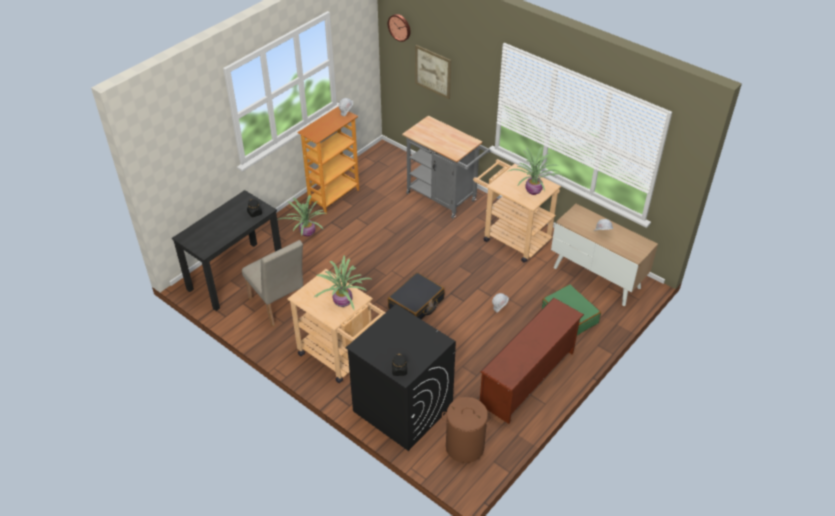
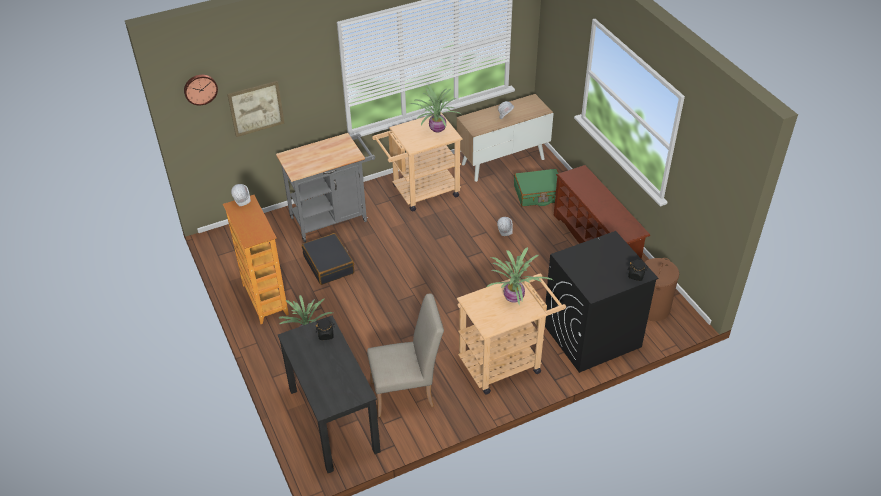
camera: 65 degrees left, 0 degrees up
(416, 304) = (467, 285): black suitcase -> black suitcase (329, 264)

